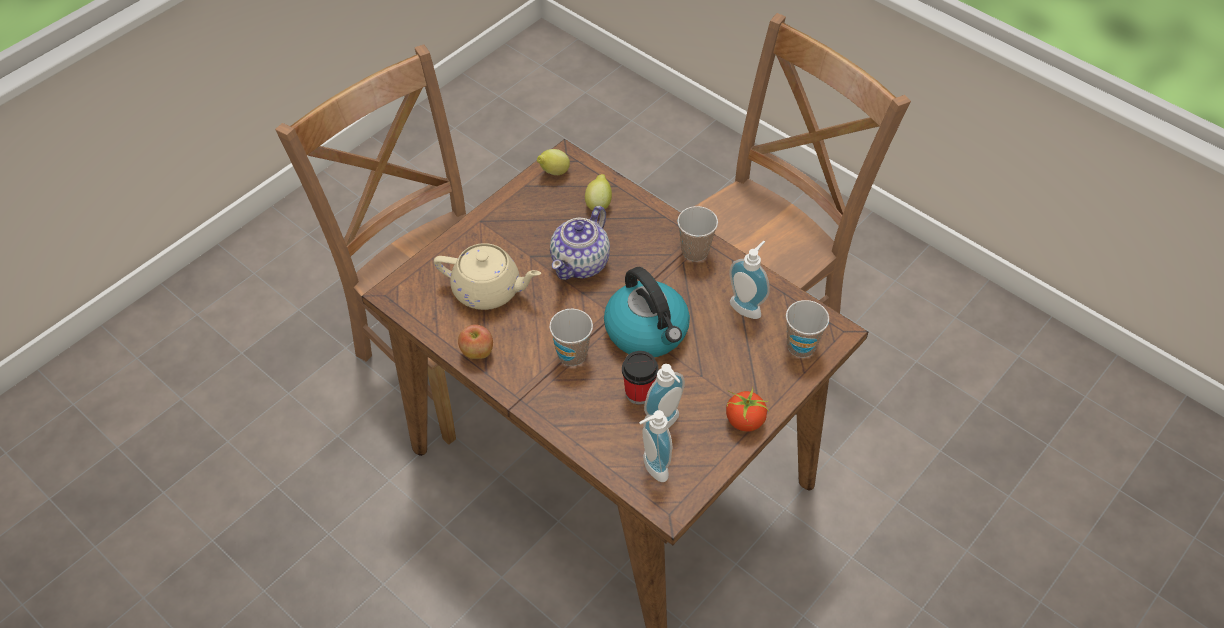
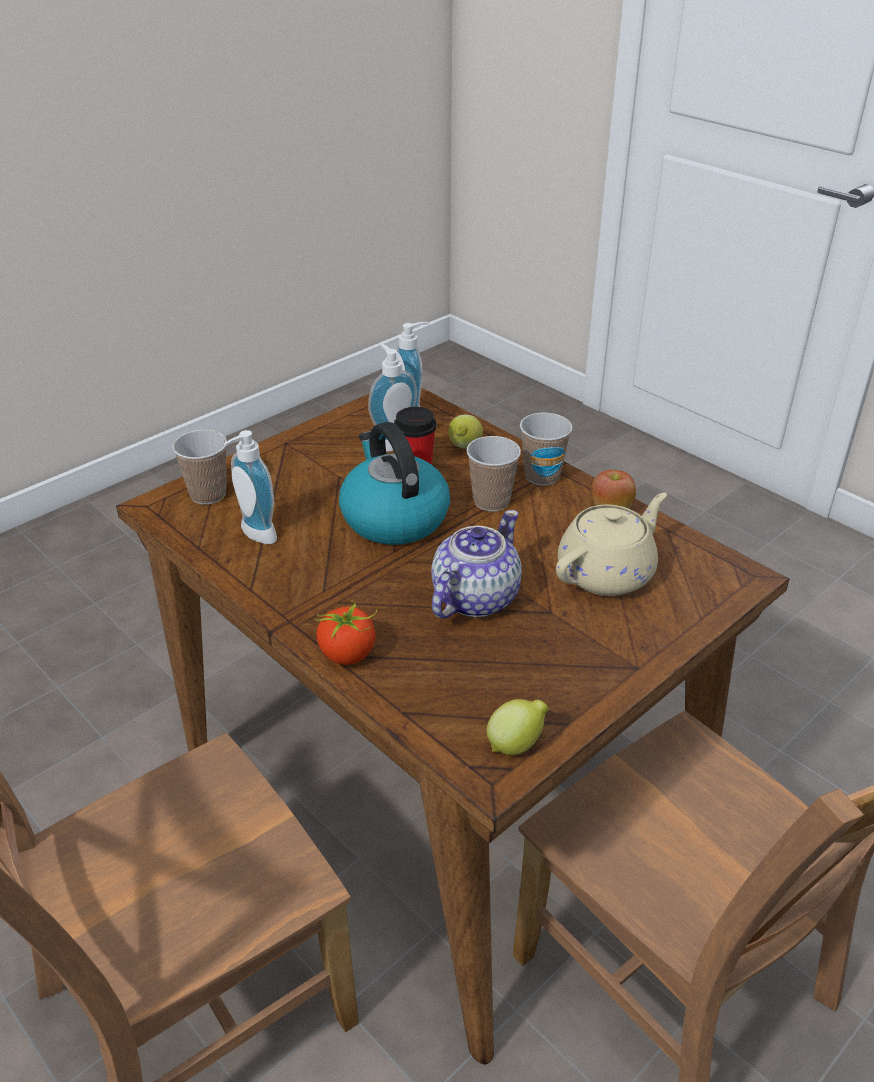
camera: 175 degrees left, 15 degrees down
(488, 290) = (607, 572): beige teapot -> beige teapot turned 120 degrees clockwise
(598, 204) = (438, 682): lemon -> lemon (464, 448)
(695, 251) = (301, 602): cup -> cup (542, 476)
(744, 421) = (305, 440): tomato -> tomato (348, 654)

